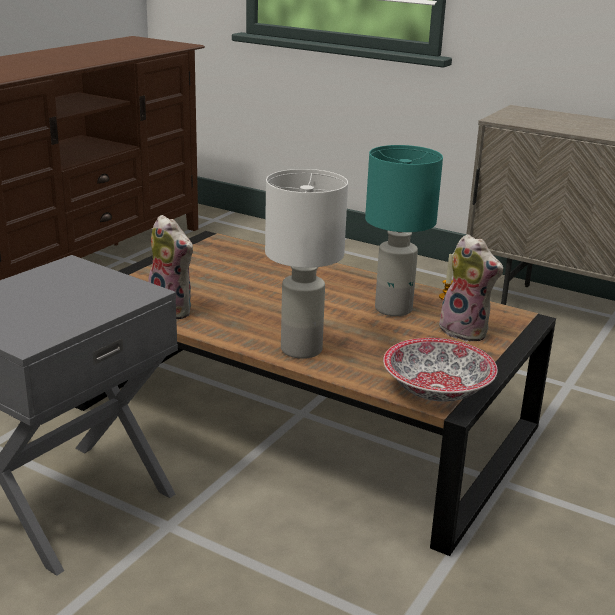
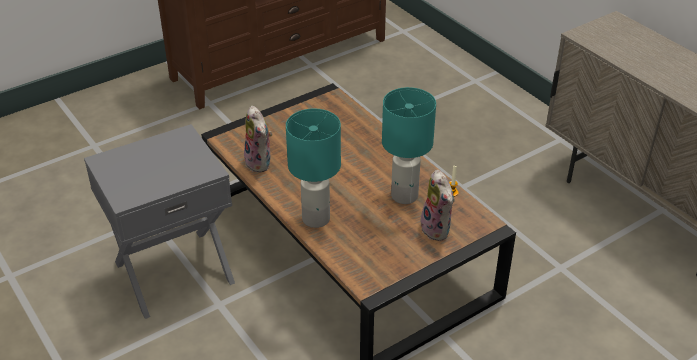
camera: 25 degrees right, 15 degrees up
(300, 349) = (315, 218): white table lamp -> turquoise table lamp
(437, 390) = (374, 276): bowl -> none

